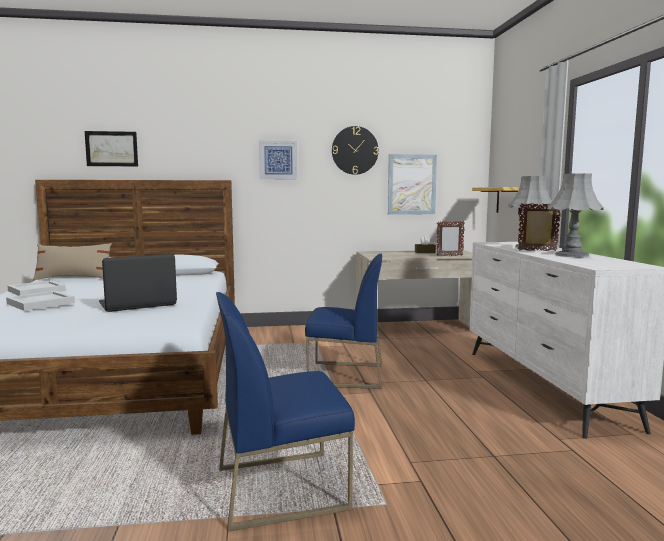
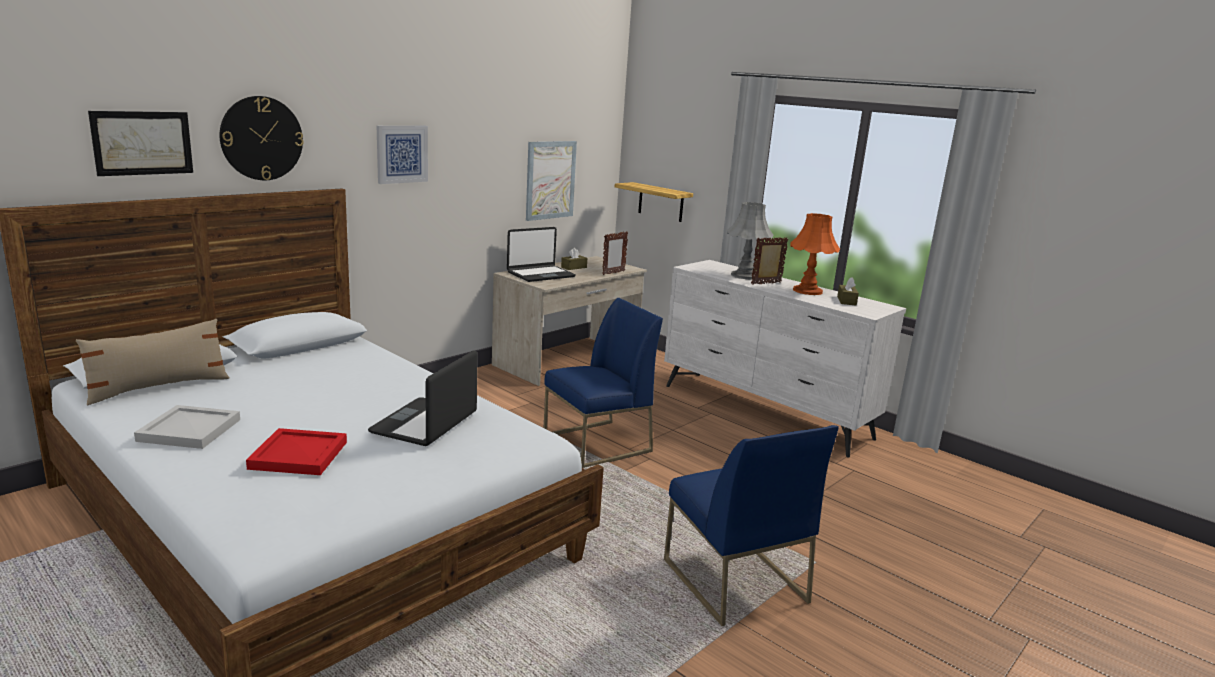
camera: 40 degrees left, 10 degrees up
(41, 303) = (298, 454): white tray -> red tray
(282, 487) = (733, 580): blue chair -> blue chair turned 60 degrees counterclockwise
(355, 150) = (492, 137): wall clock -> wall clock (261, 138)
(387, 253) = (540, 274): none -> laptop
(572, 255) = (808, 291): grey table lamp -> orange table lamp
(601, 261) = (846, 301): none -> brown tissue box

